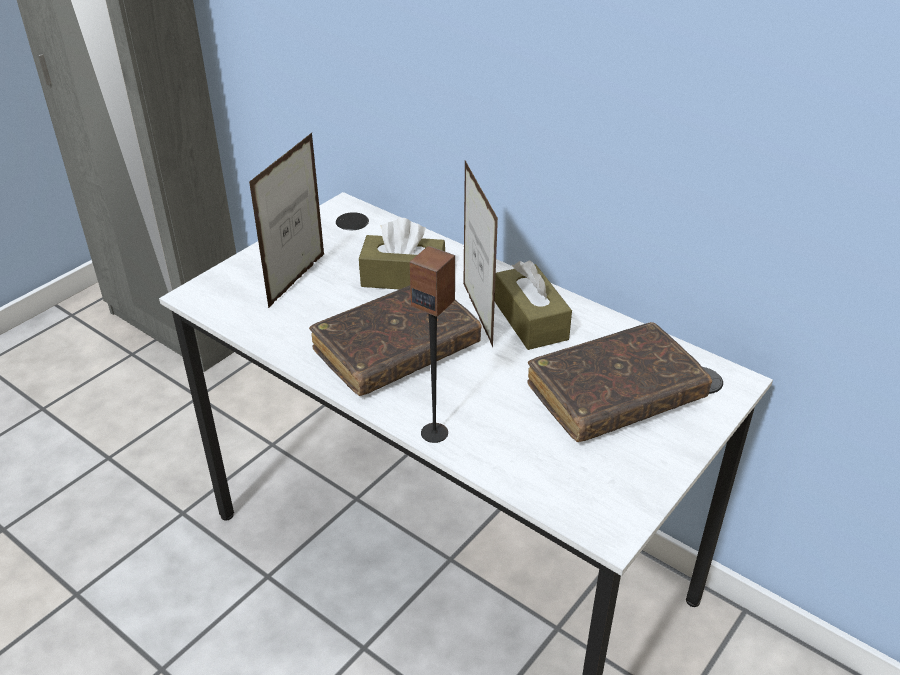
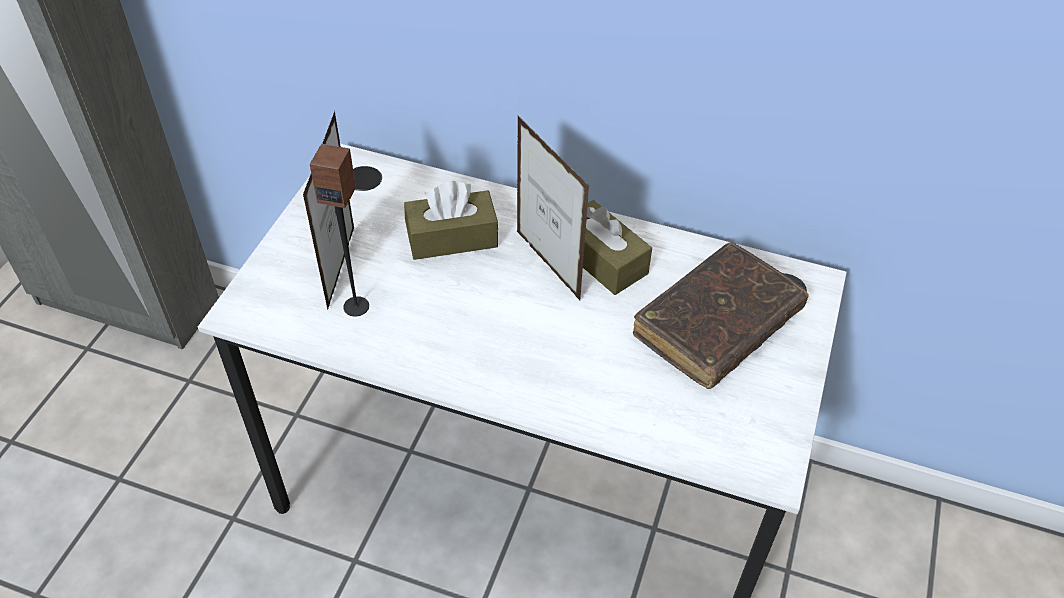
camera: 20 degrees left, 10 degrees up
(396, 349) = (486, 327): brown book -> none
(435, 432) = (568, 413): speaker -> speaker (356, 306)

